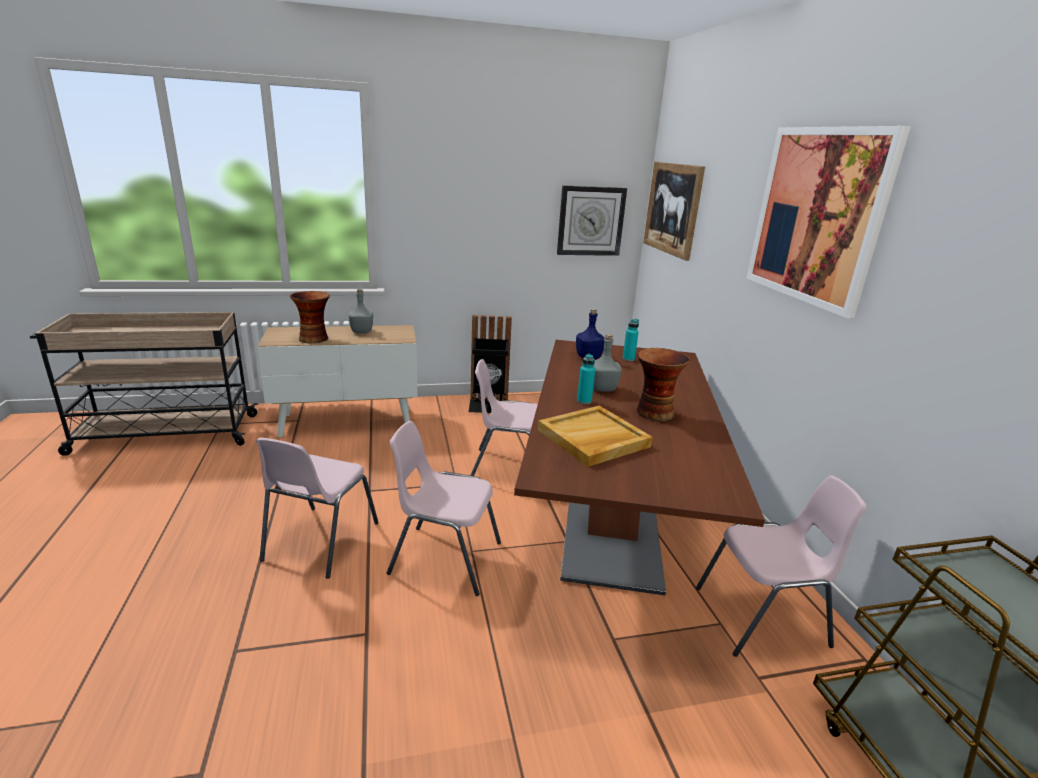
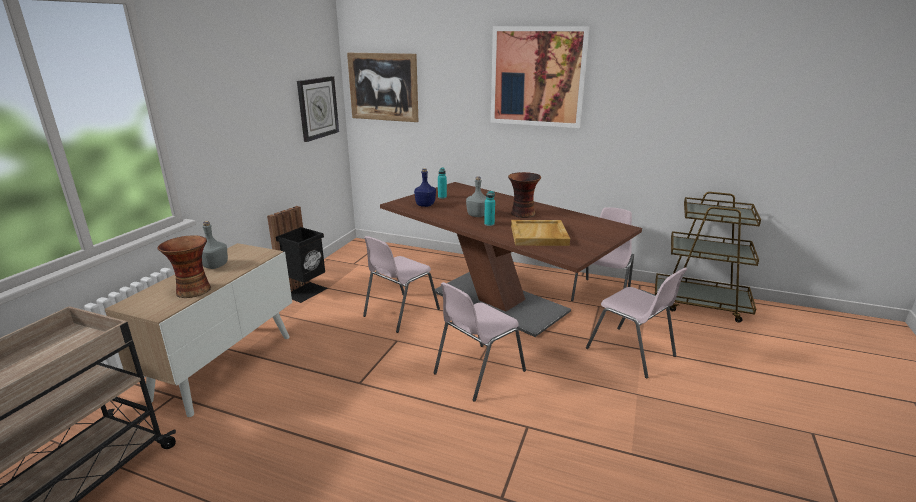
camera: 55 degrees left, 0 degrees up
(319, 542) = (404, 426): pink chair -> pink chair (631, 352)

